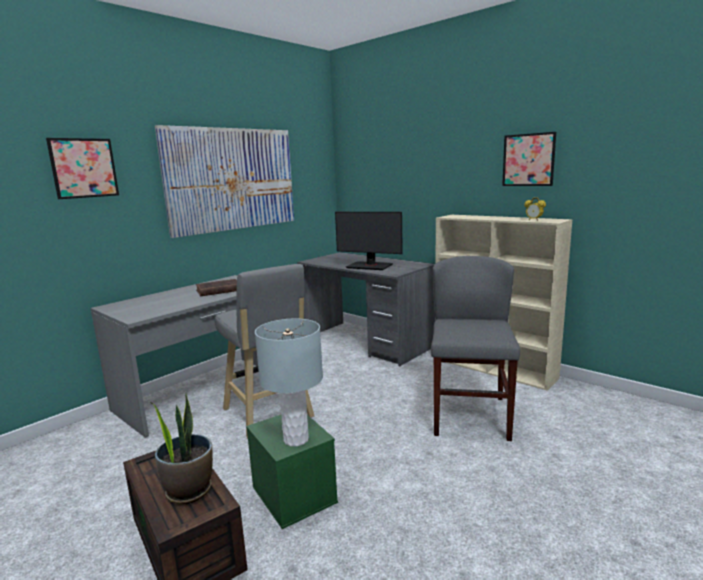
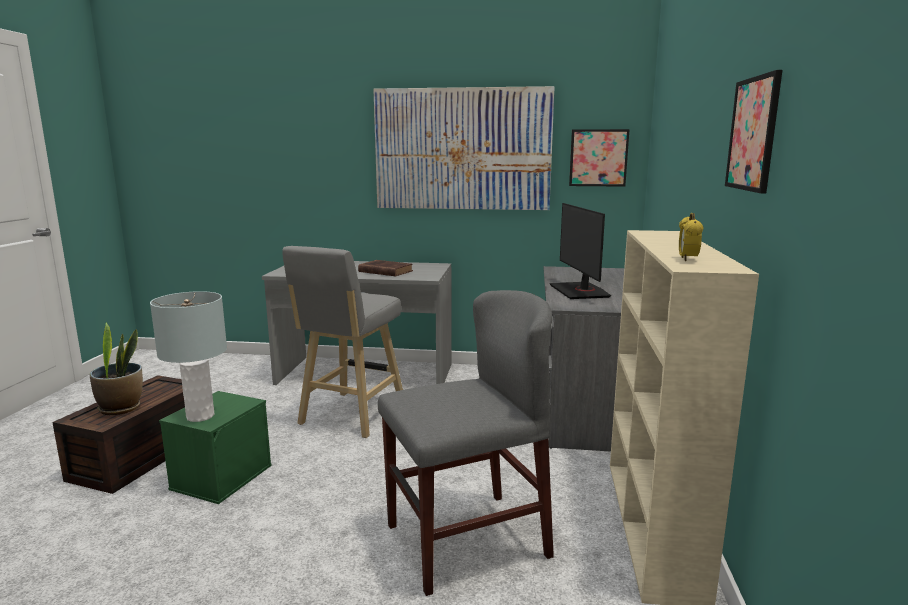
camera: 55 degrees right, 0 degrees up
(84, 168) = (305, 132): picture -> picture (598, 158)

